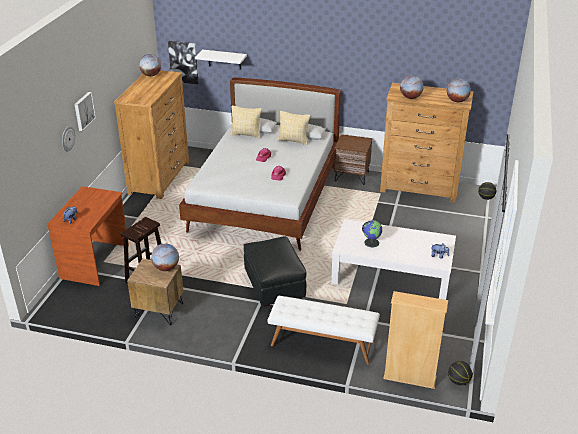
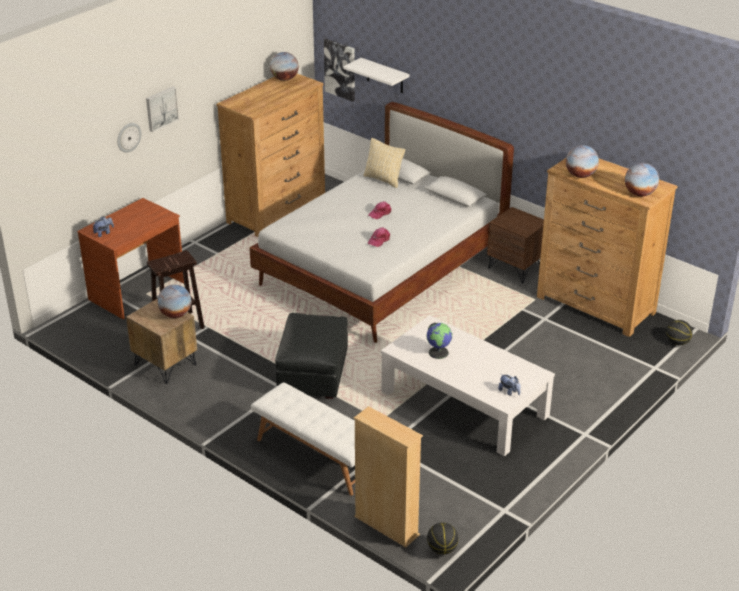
camera: 25 degrees right, 0 degrees up
(293, 140) = (435, 201): beige pillow -> none

